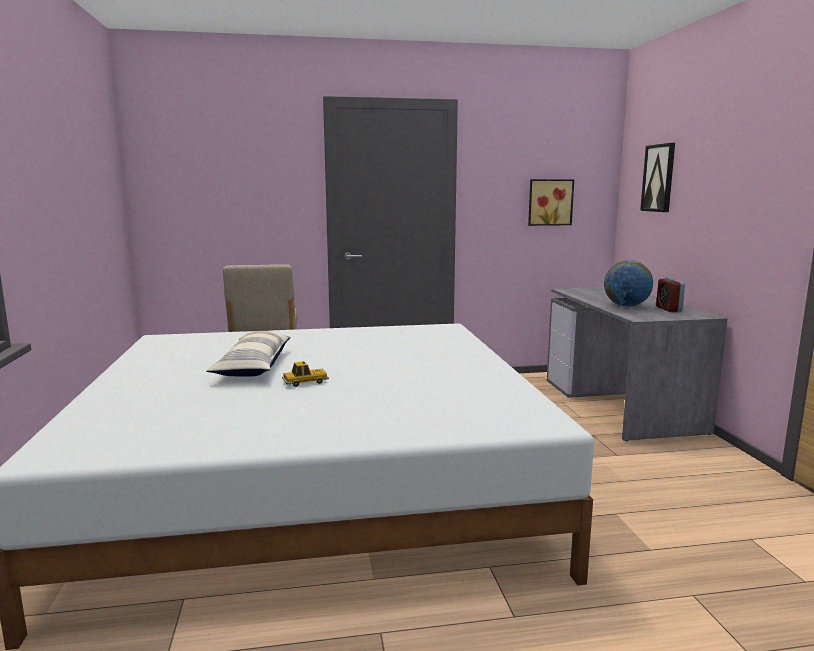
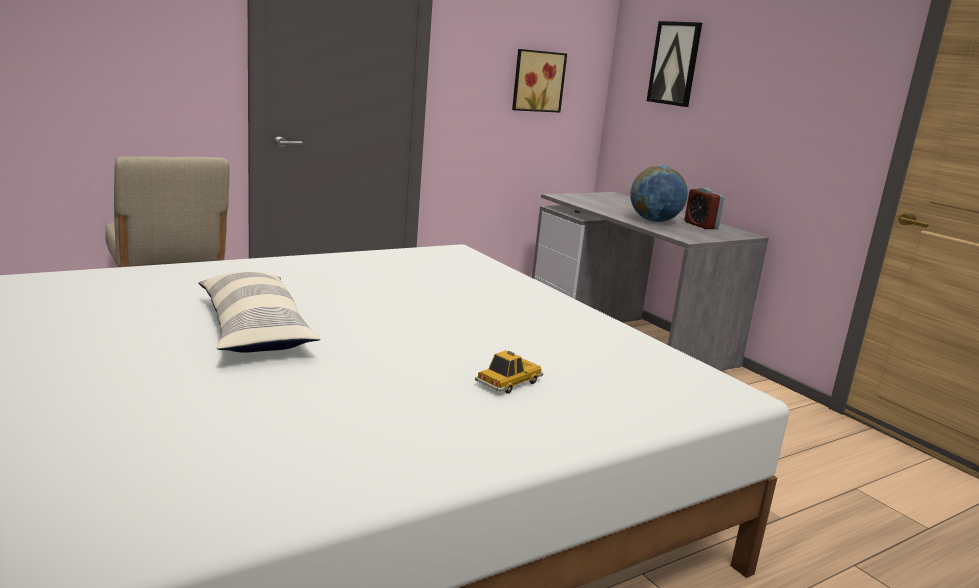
camera: 25 degrees left, 5 degrees up
(305, 382) = (365, 353): toy car -> toy car (508, 382)

